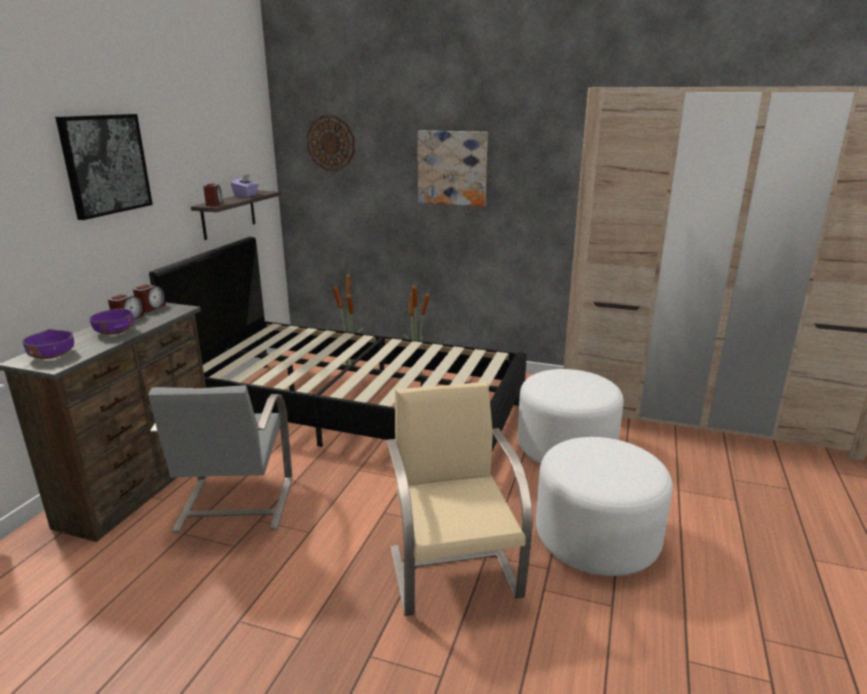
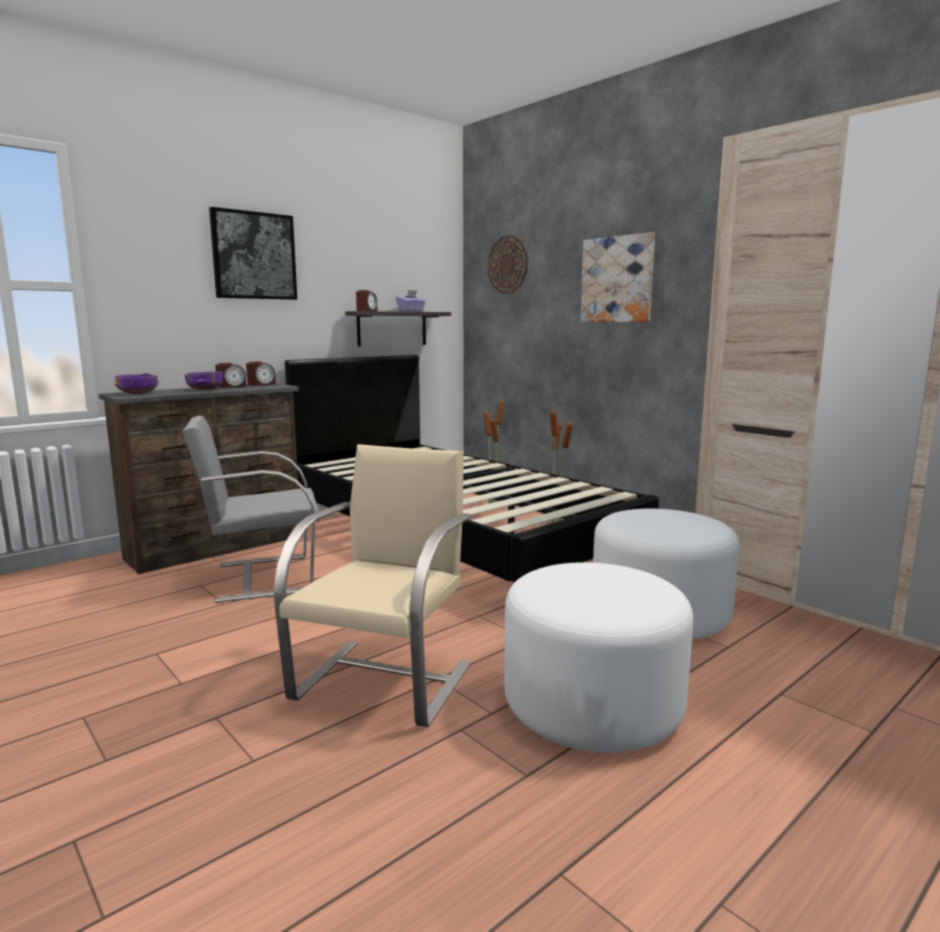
camera: 30 degrees right, 10 degrees down
(234, 505) = (261, 577): grey chair -> grey chair turned 45 degrees clockwise

